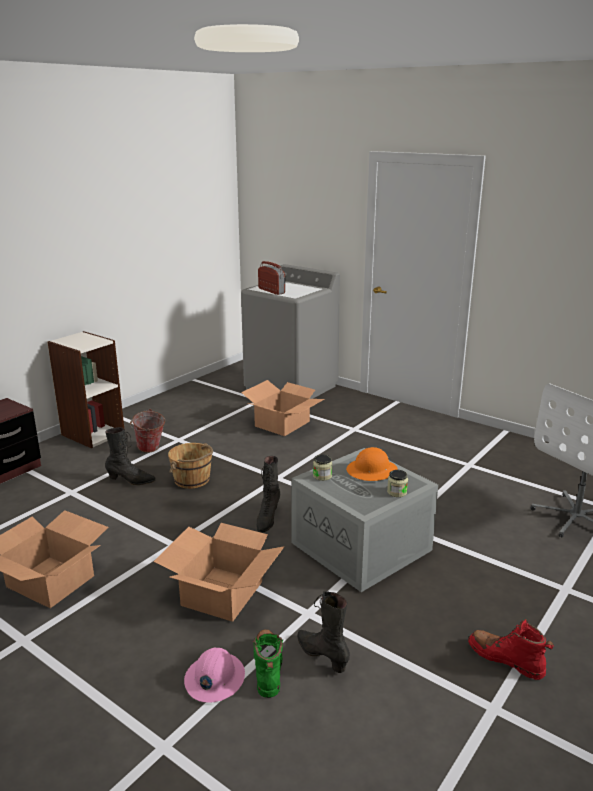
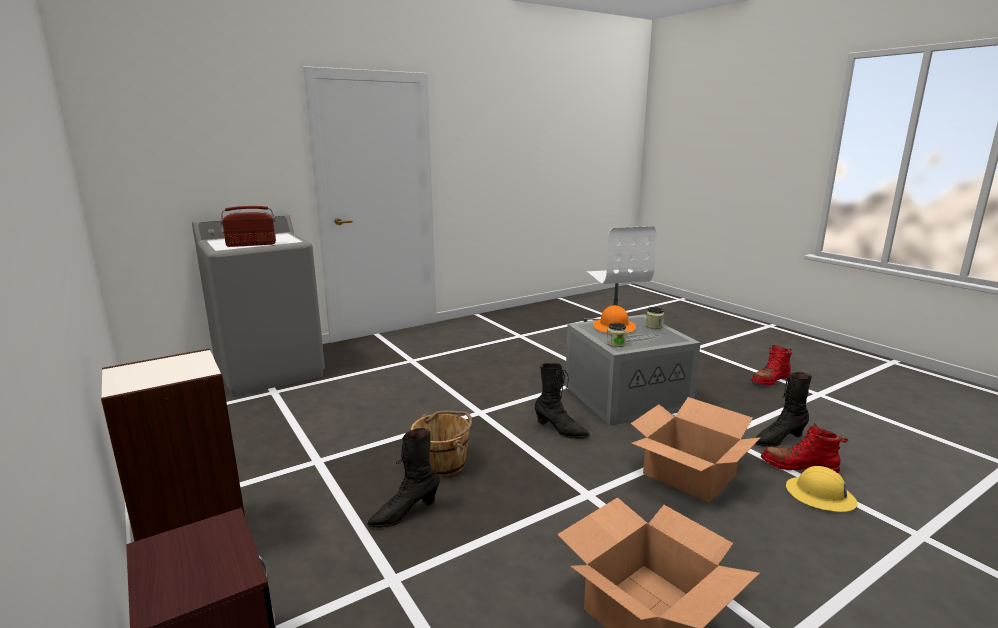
camera: 70 degrees left, 5 degrees down
(131, 480) = (404, 513): black boot -> black boot turned 150 degrees counterclockwise
(150, 450) = (323, 488): bucket -> none
(214, 678) = (820, 496): pink hard hat -> yellow hard hat
(268, 668) = (799, 466): green boot -> red boot
(283, 424) = (357, 390): cardboard box -> none

